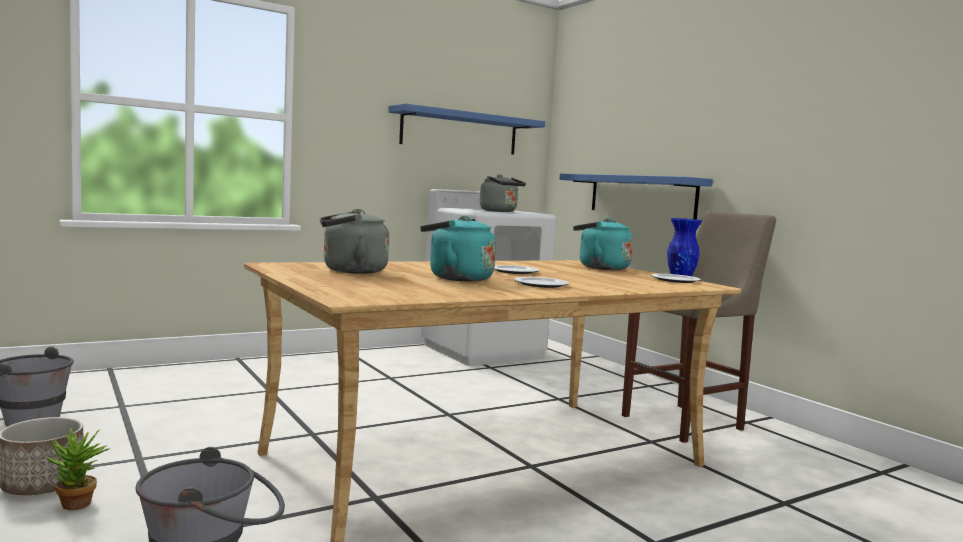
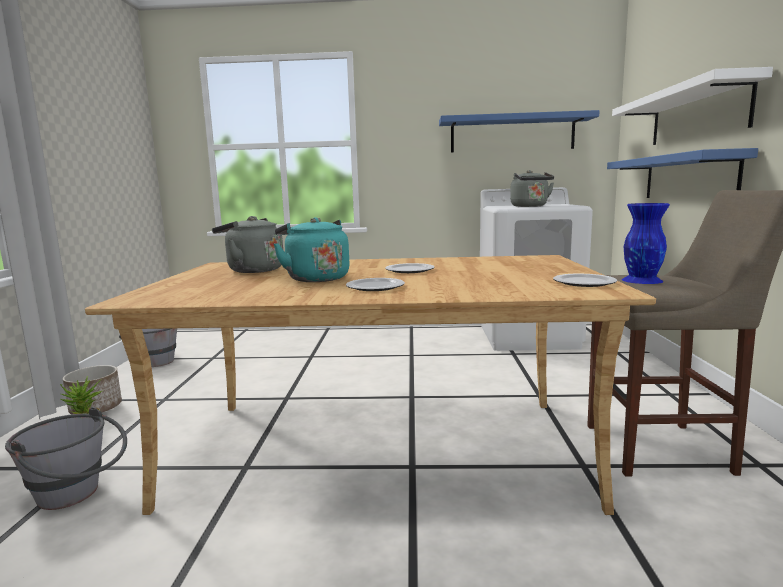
camera: 35 degrees right, 5 degrees up
(600, 268) = (537, 265): turquoise kettle -> none
(649, 143) = (697, 114): none -> white shelf

